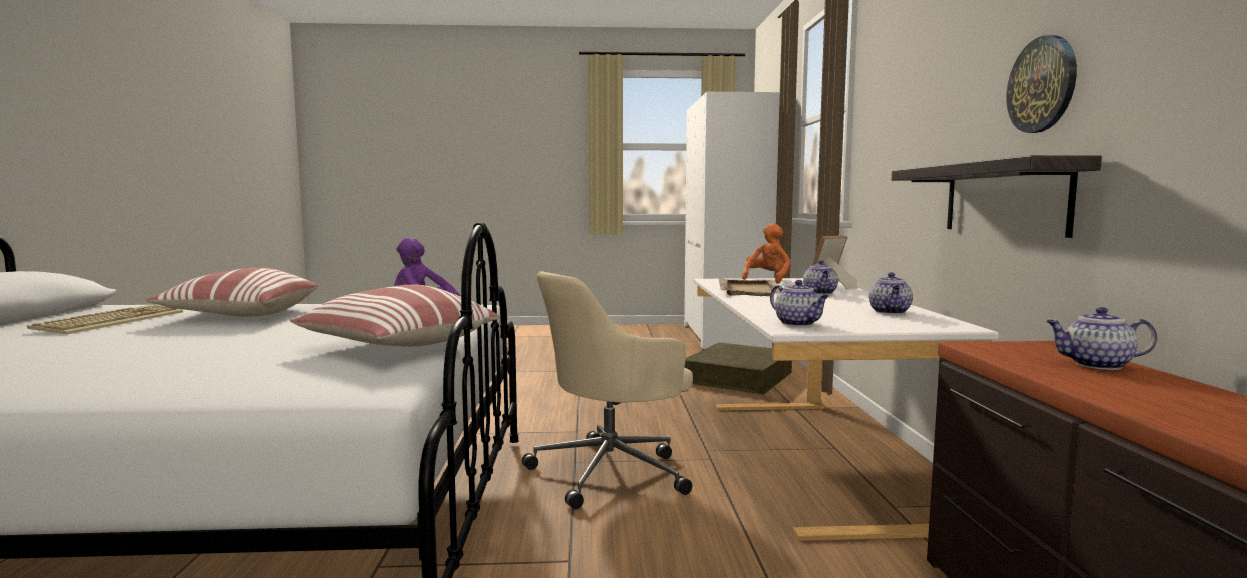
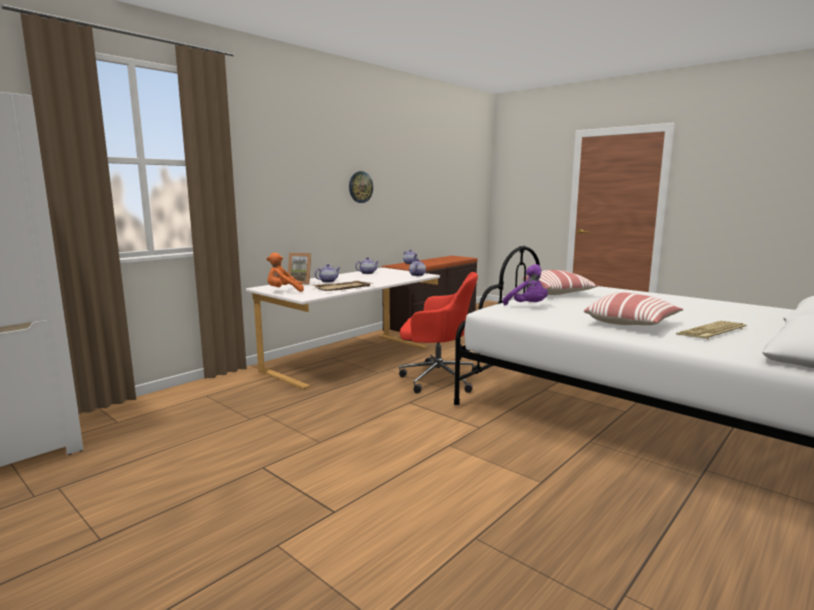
camera: 135 degrees left, 5 degrees up
(612, 472) = (437, 378): beige office chair -> red office chair
(739, 377) = (209, 403): brown storage box -> none
(1004, 198) = (349, 225): shelf -> none

